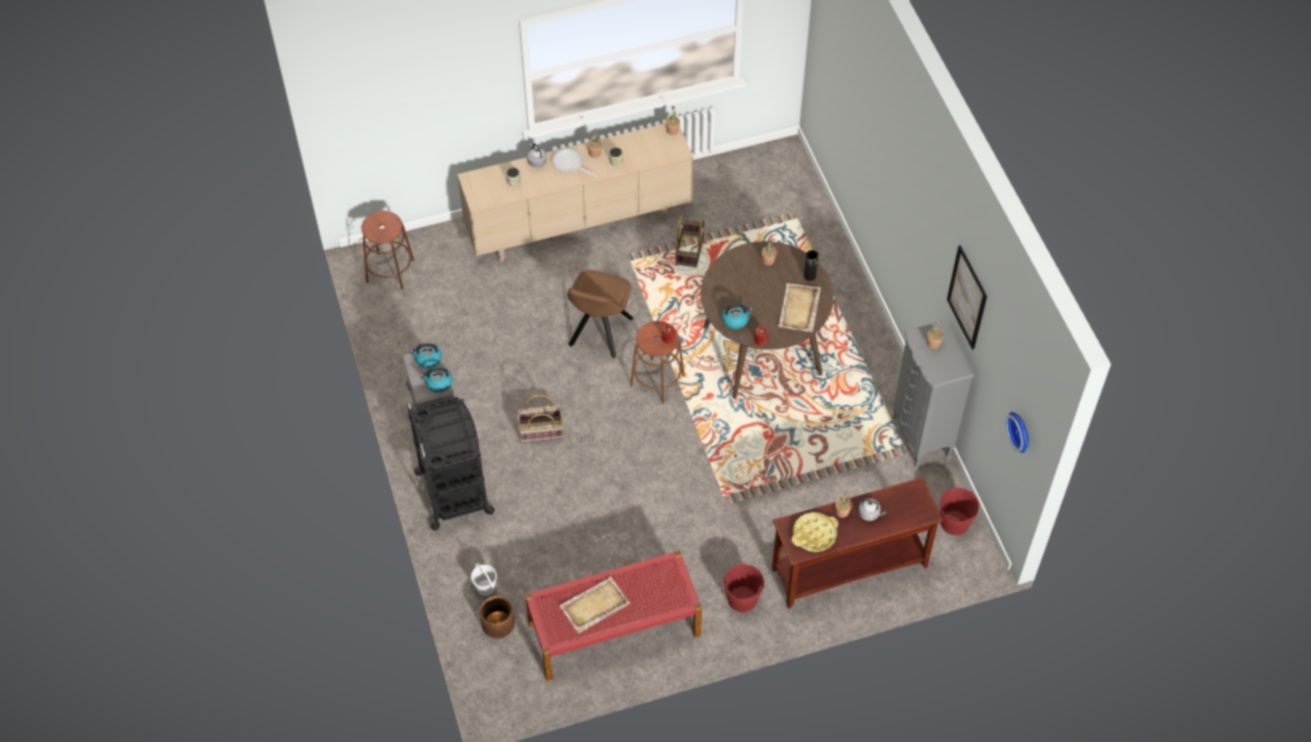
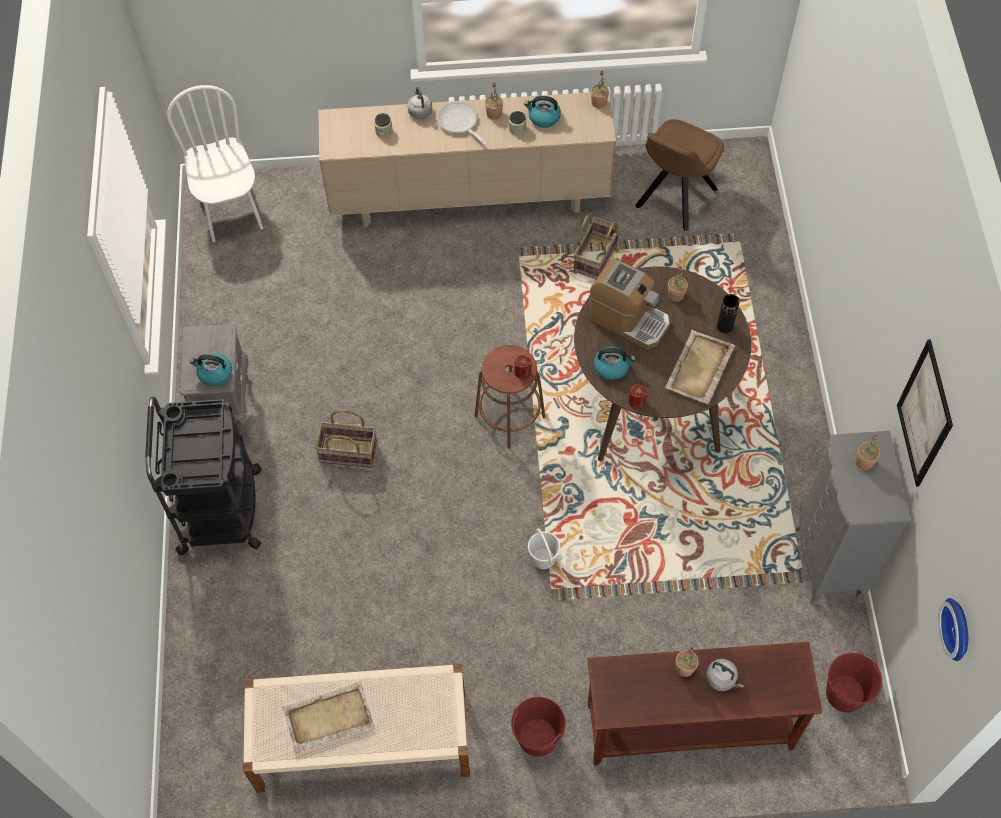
camera: 15 degrees right, 5 degrees up
(390, 271) = (231, 214): brown stool -> white chair
(428, 359) = (212, 339): kettle -> kettle (543, 118)
(485, 588) = (220, 645): white bucket -> white bucket (543, 559)
(498, 624) = (220, 698): brown planter -> none
(600, 332) = (457, 339): brown chair -> brown chair (675, 198)
(614, 629) = (362, 741): red bench -> beige bench
(739, 284) = (629, 319): none -> coffee machine
(814, 534) = (638, 692): yellow tray -> none

